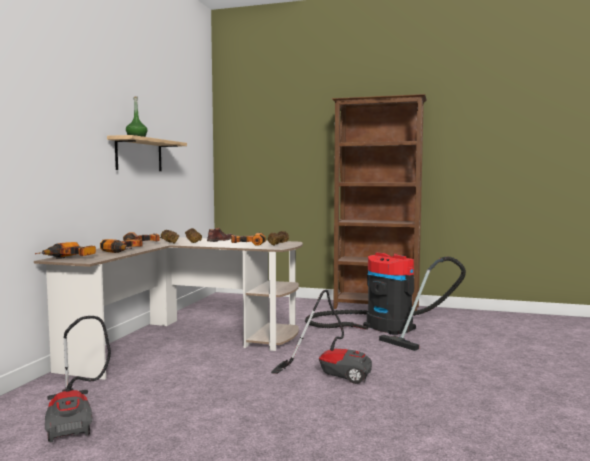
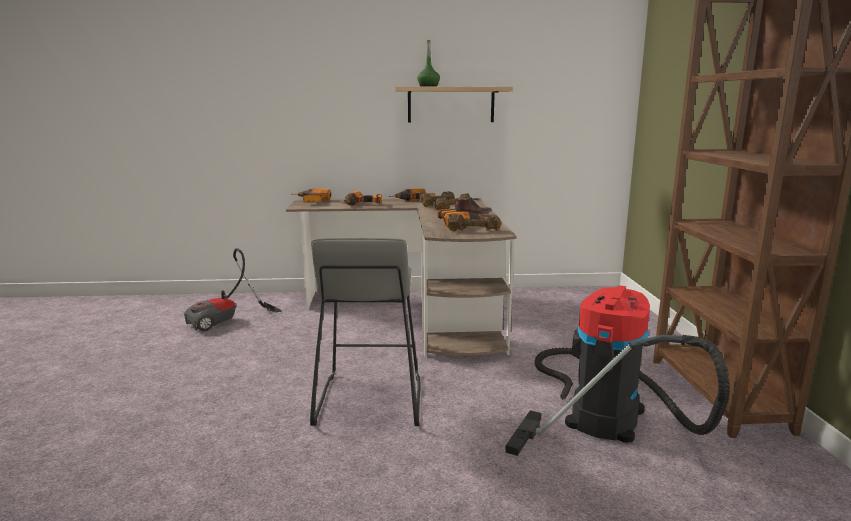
camera: 70 degrees right, 10 degrees up
(331, 373) = (369, 400): vacuum cleaner -> grey stool

